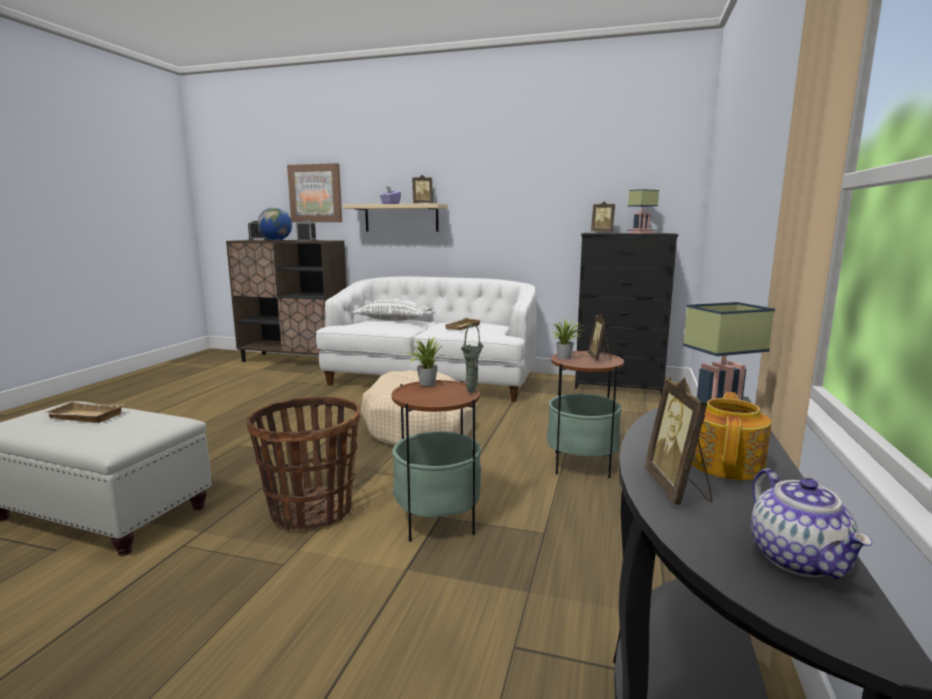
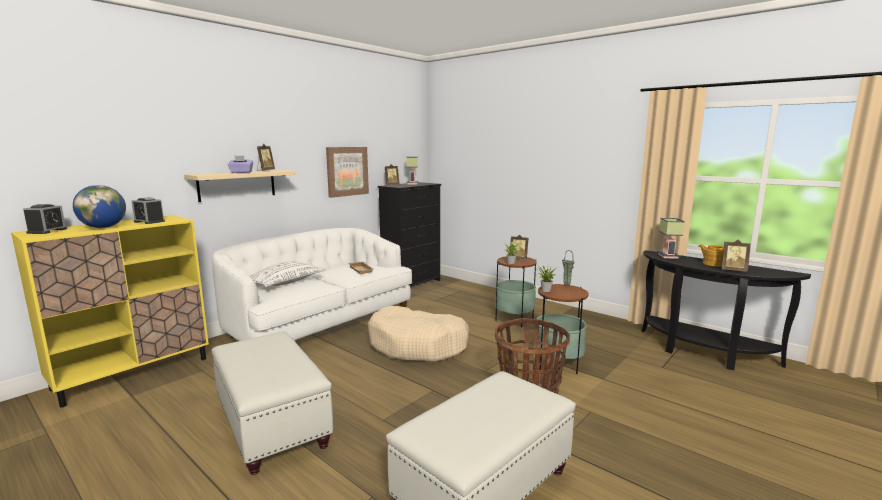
camera: 65 degrees left, 0 degrees up
(83, 417) = (466, 416): beige tray -> none
(225, 411) = (272, 424): none -> white ottoman
(295, 361) = (134, 373): brown cabinet -> yellow cabinet
(315, 193) = (123, 163): picture -> picture (347, 171)
(799, 560) = (769, 270): teapot -> none

